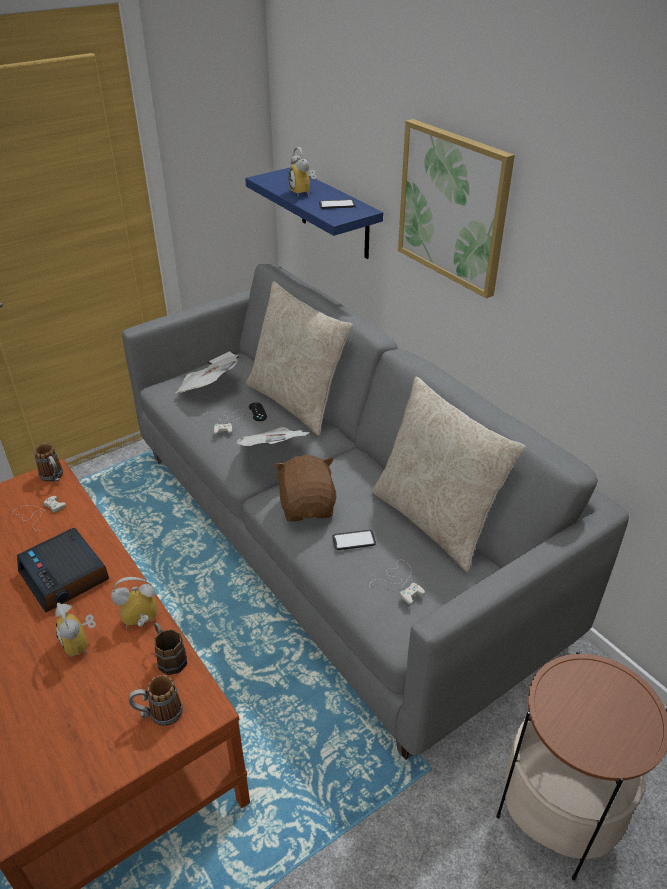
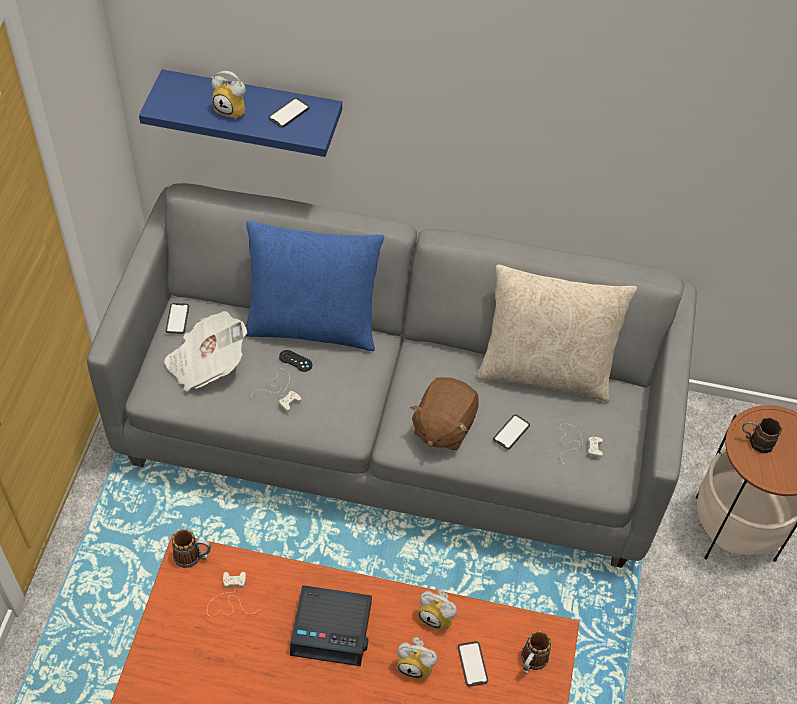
camera: 45 degrees left, 15 degrees up
(117, 676) = (472, 664): none -> phone
(140, 623) = (438, 616): alarm clock -> alarm clock turned 90 degrees counterclockwise
(169, 657) = (489, 622): brown mug -> brown mug (755, 441)
(274, 452) = (361, 394): newspaper -> none
(297, 402) = (312, 325): beige pillow -> blue pillow
(308, 506) = (443, 426): brown plush toy -> brown plush toy turned 105 degrees counterclockwise
(453, 207) = (452, 89): picture -> none

